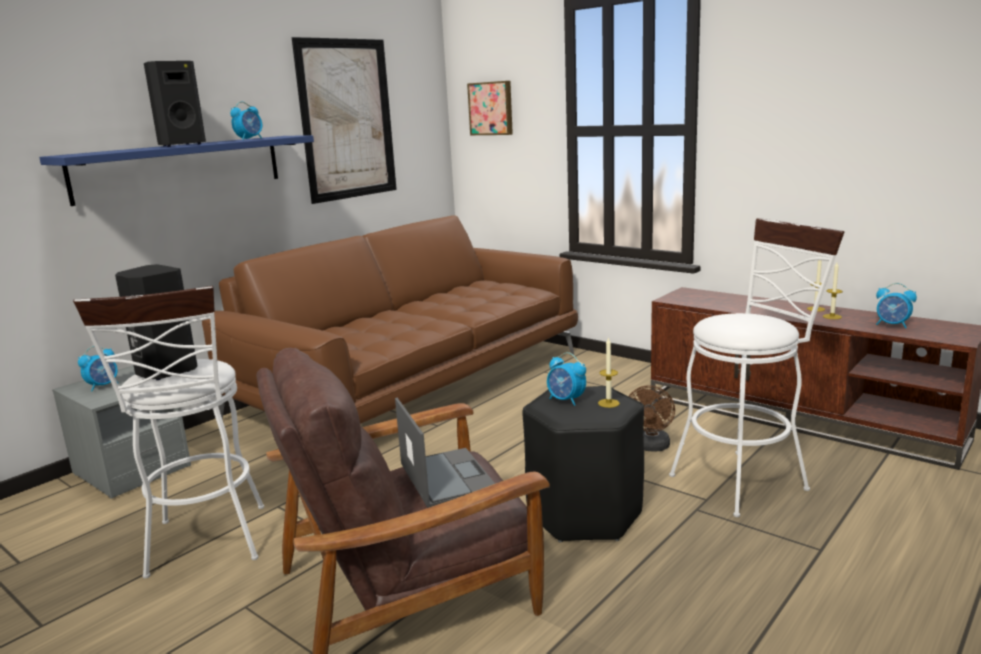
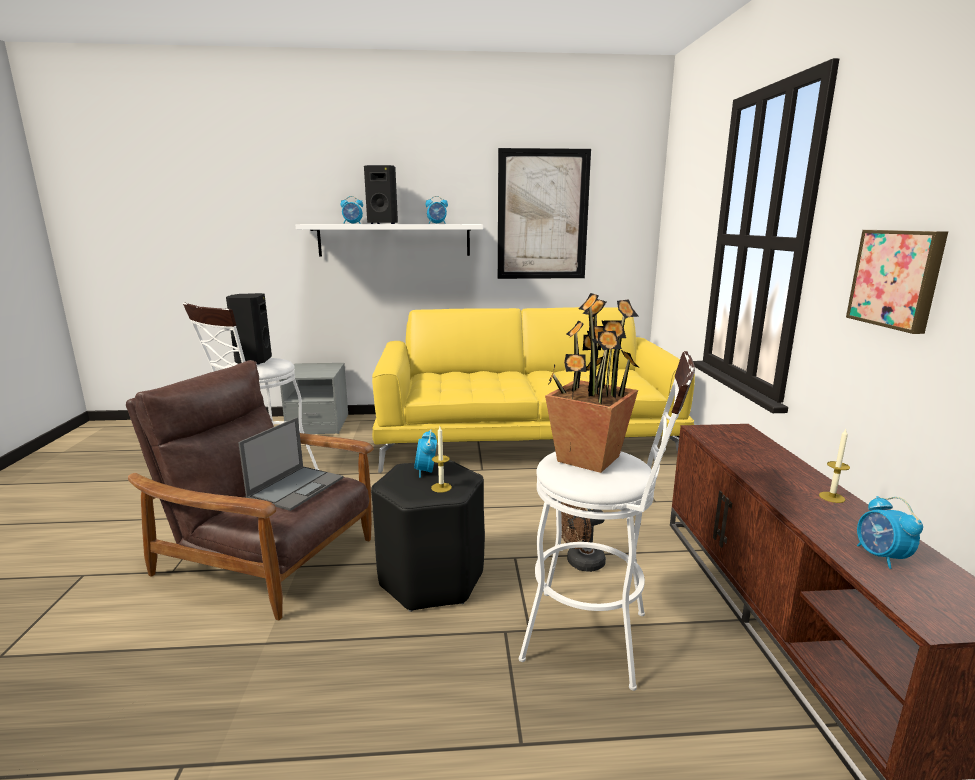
camera: 45 degrees right, 0 degrees up
(103, 386) = (309, 368): alarm clock -> alarm clock (352, 223)
(180, 168) = (394, 240): blue shelf -> white shelf
(414, 384) = (526, 437): brown sofa -> yellow sofa
(491, 108) = (680, 213): picture -> picture (897, 278)
(736, 321) = (588, 458): none -> potted plant
(832, 316) = (826, 512): candle -> none

